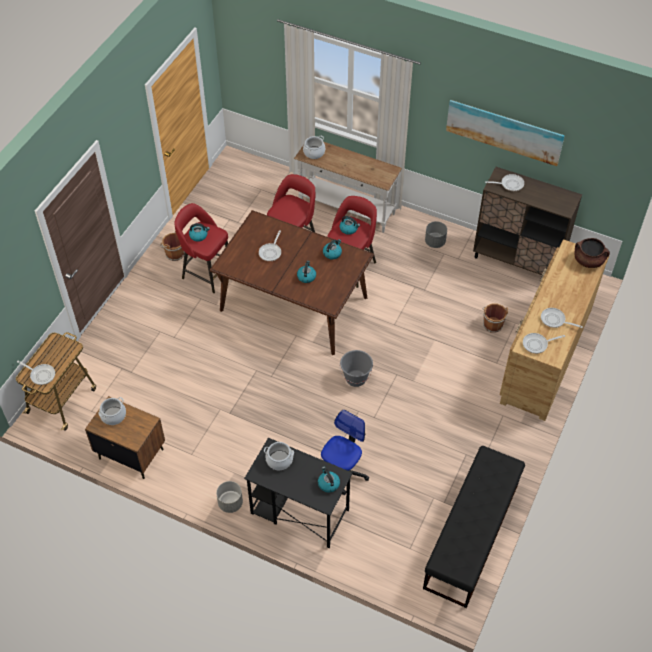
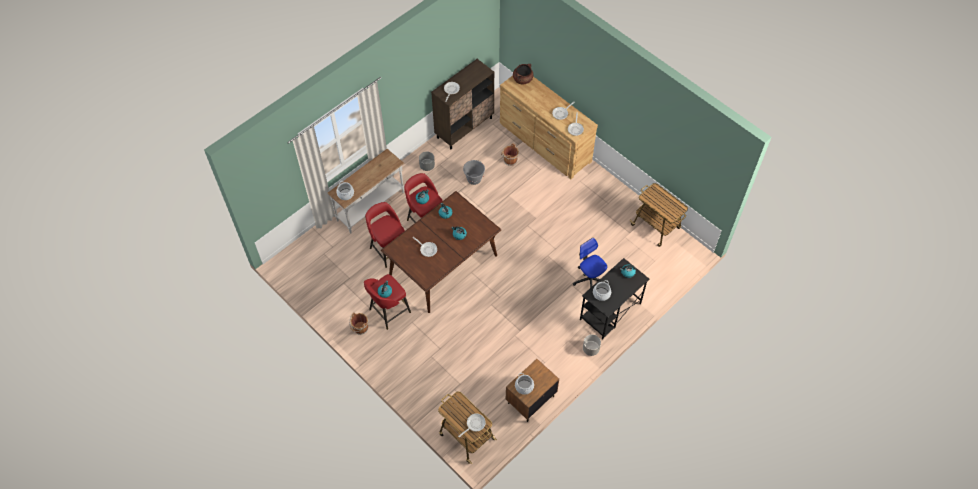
camera: 70 degrees left, 5 degrees up
(356, 378) = (521, 249): grey bucket -> grey bucket (474, 179)
(471, 535) = (656, 227): black bench -> cart
(504, 131) = (428, 68): picture -> none

